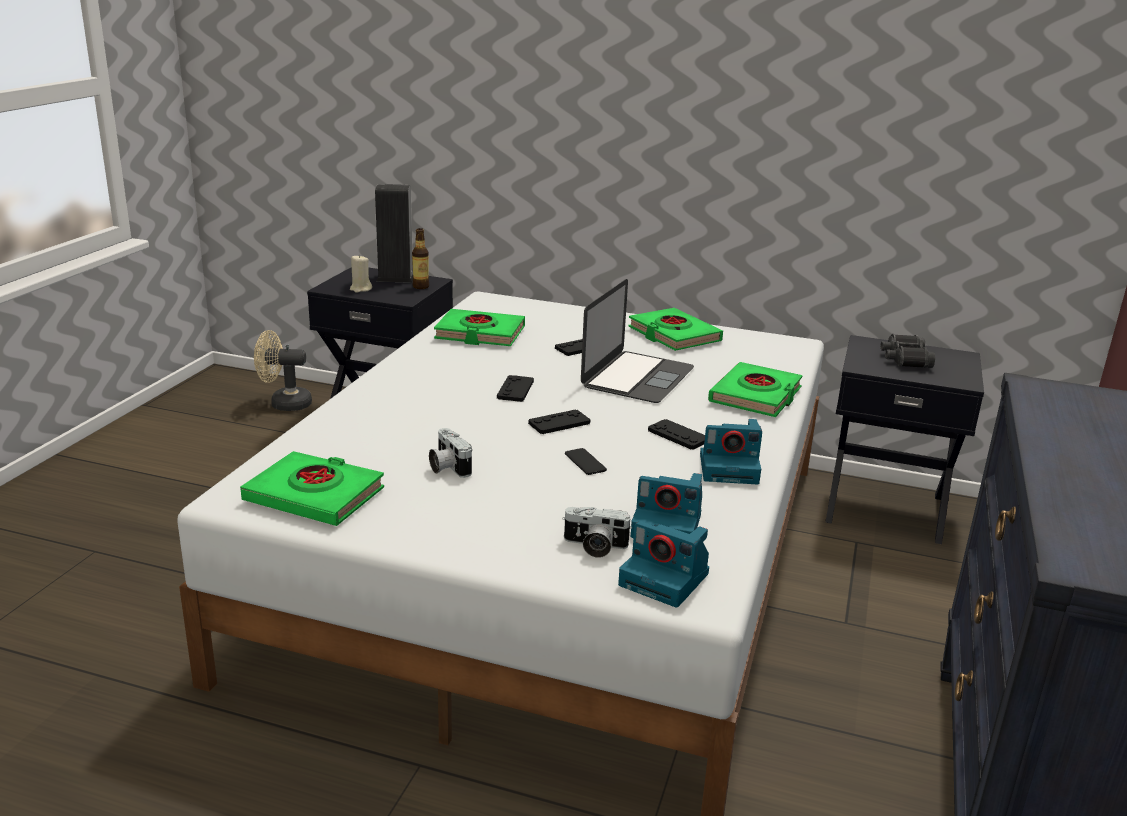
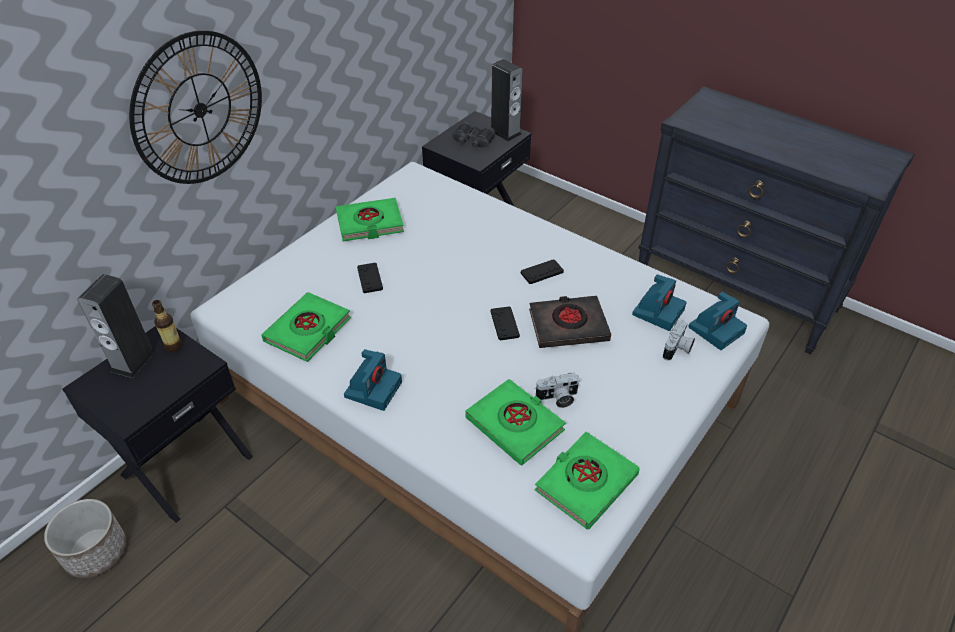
camera: 70 degrees left, 20 degrees up
(284, 403) = (96, 551): beige fan -> planter
(360, 289) = (149, 393): beige candle -> none
(515, 389) = (436, 334): black game controller -> none
(560, 103) = (199, 109): none -> wall clock
(585, 462) = (568, 326): phone -> black book
(637, 377) = (440, 264): laptop -> none
(730, 468) = (593, 264): camera -> camera (373, 388)
(756, 396) = (494, 220): green book -> green book (515, 425)
(956, 375) = (505, 132): none -> speaker

